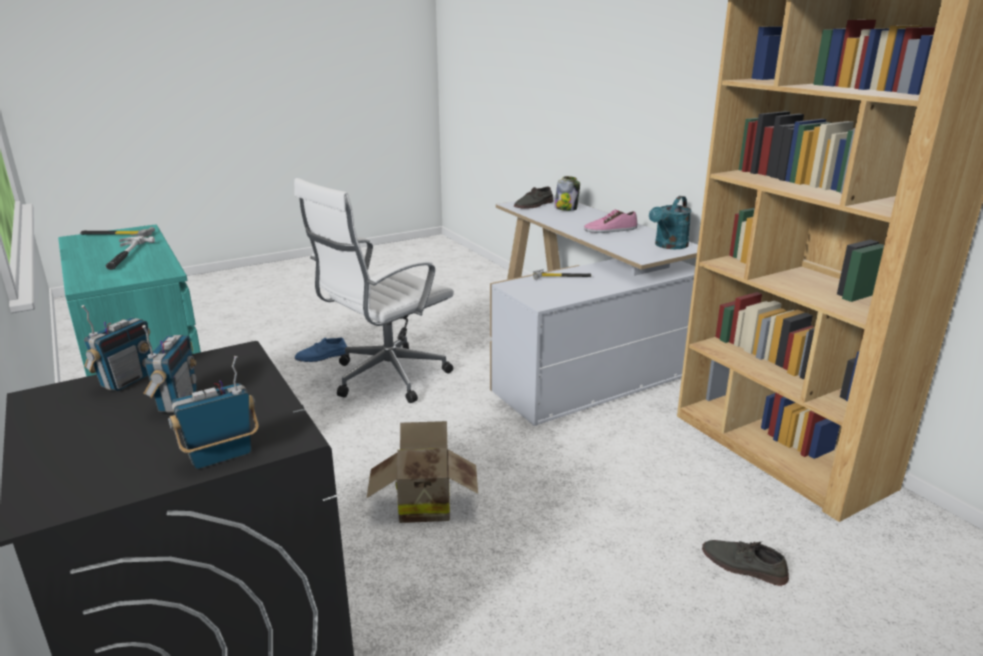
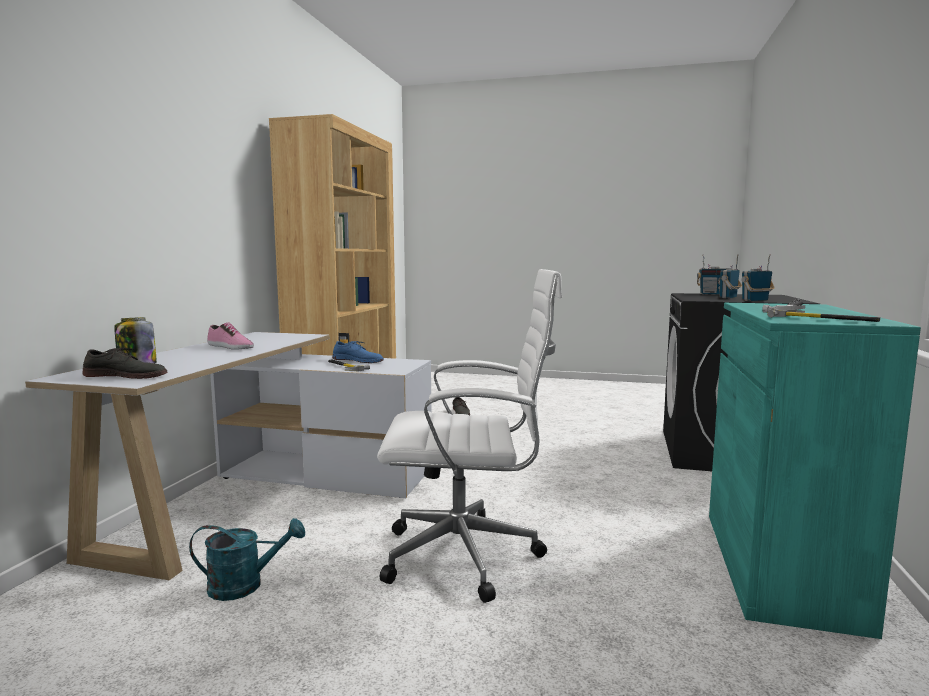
camera: 135 degrees left, 15 degrees down
(322, 356) = (499, 634): blue shoe -> blue shoe (358, 360)
(423, 504) = (566, 466): cardboard box -> none
(668, 246) = (263, 335): turquoise watering can -> turquoise watering can (245, 585)

